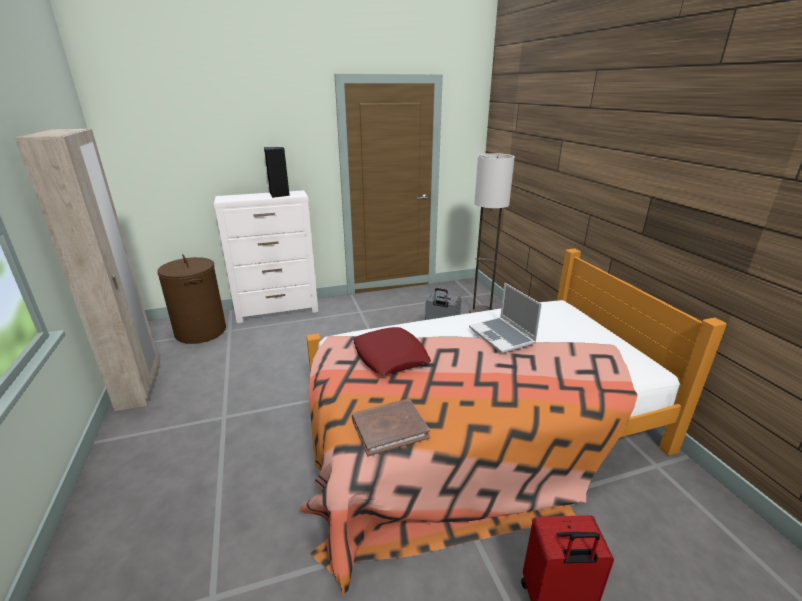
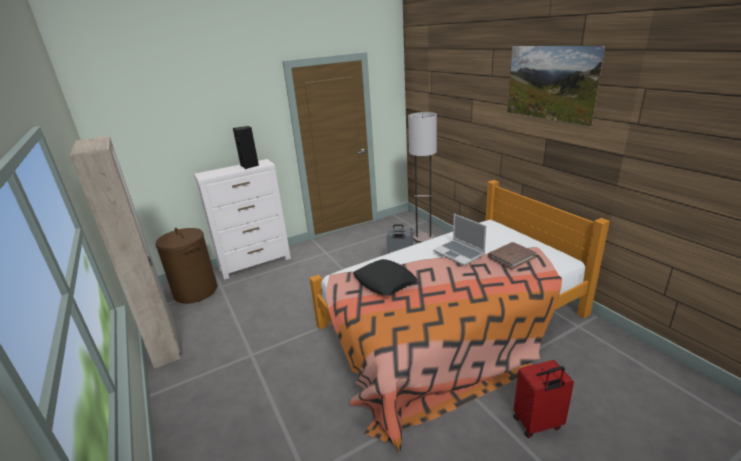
camera: 10 degrees left, 0 degrees up
(389, 428) = (408, 331): brown book -> brown book (511, 257)
(390, 356) = (385, 282): red pillow -> black pillow
(659, 142) = (547, 101): none -> picture

